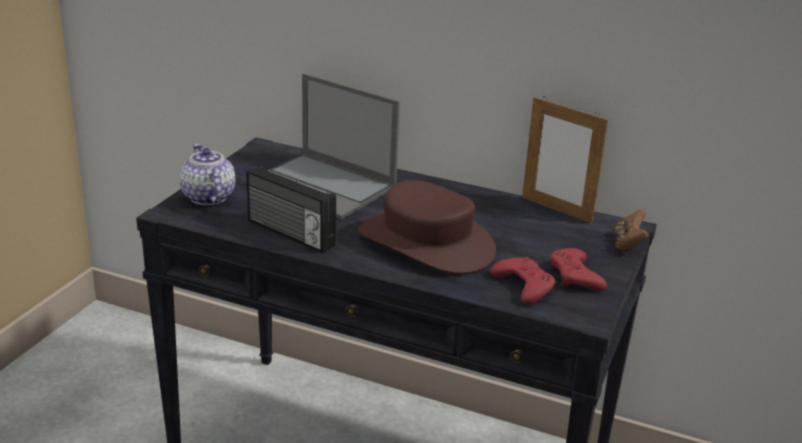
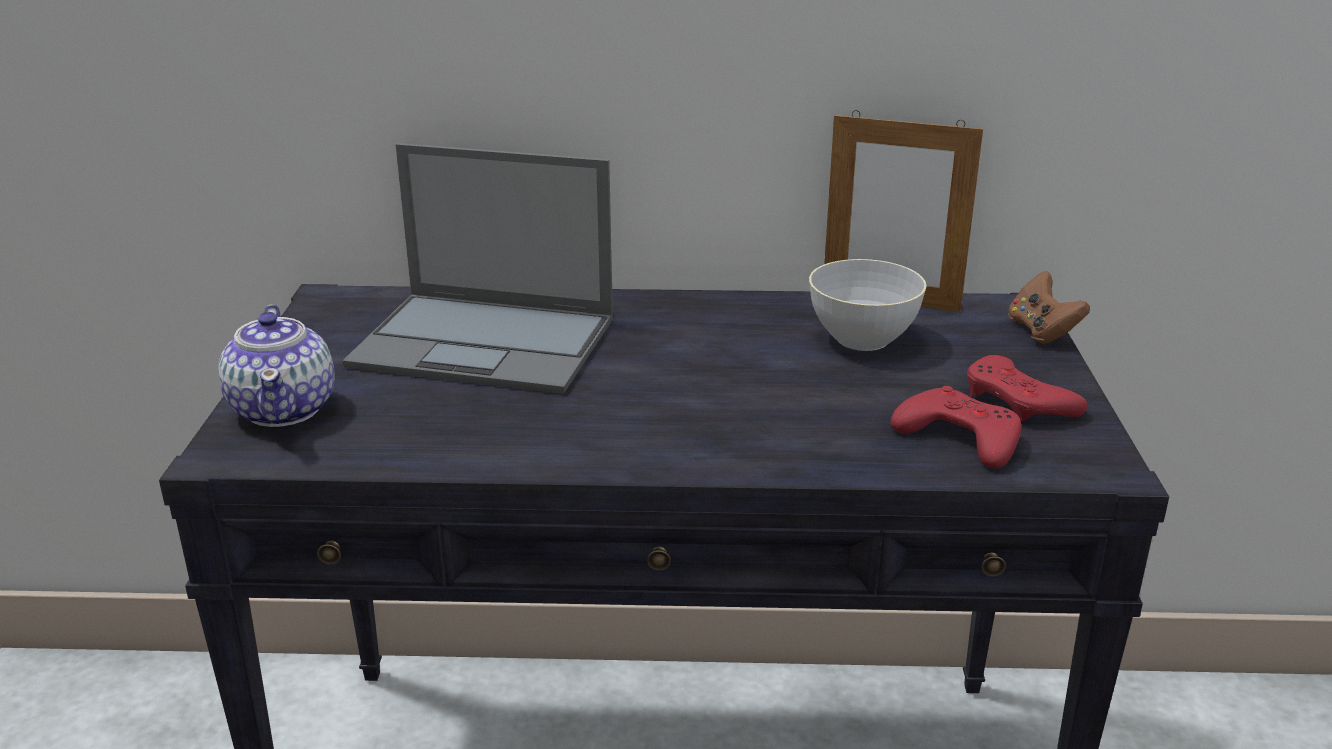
camera: 20 degrees left, 0 degrees up
(208, 197) = (284, 408): teapot -> teapot turned 150 degrees counterclockwise
(289, 234) = (490, 442): radio -> none
(427, 242) = (741, 400): brown hat -> none
(521, 226) = (862, 339): none -> grey bowl

